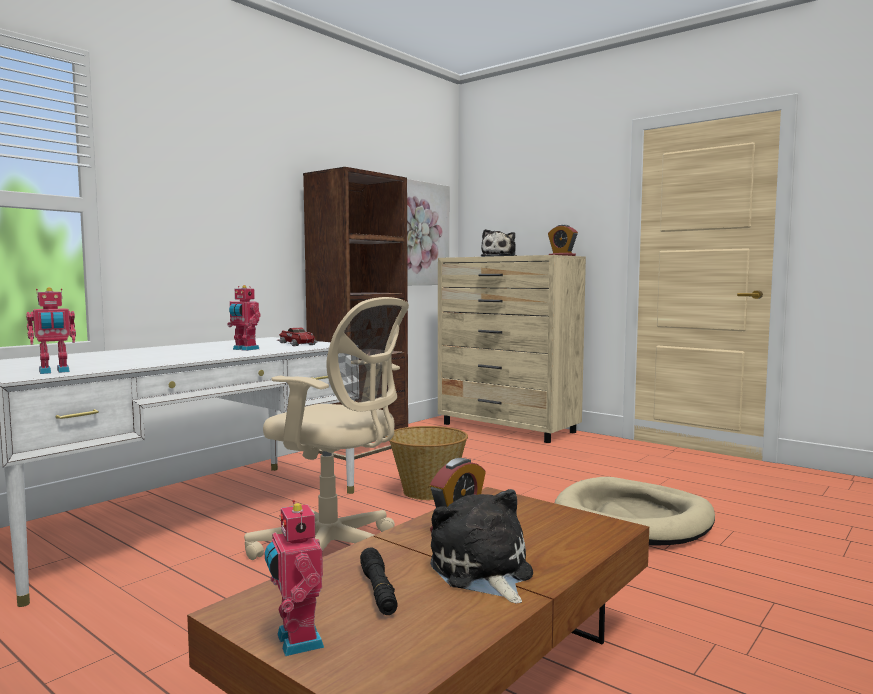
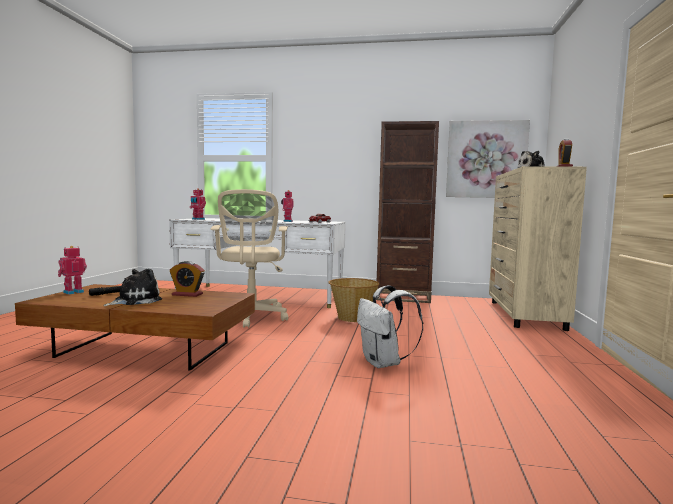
camera: 60 degrees right, 0 degrees up
(633, 519) = (384, 363): beige dog bed -> white backpack

